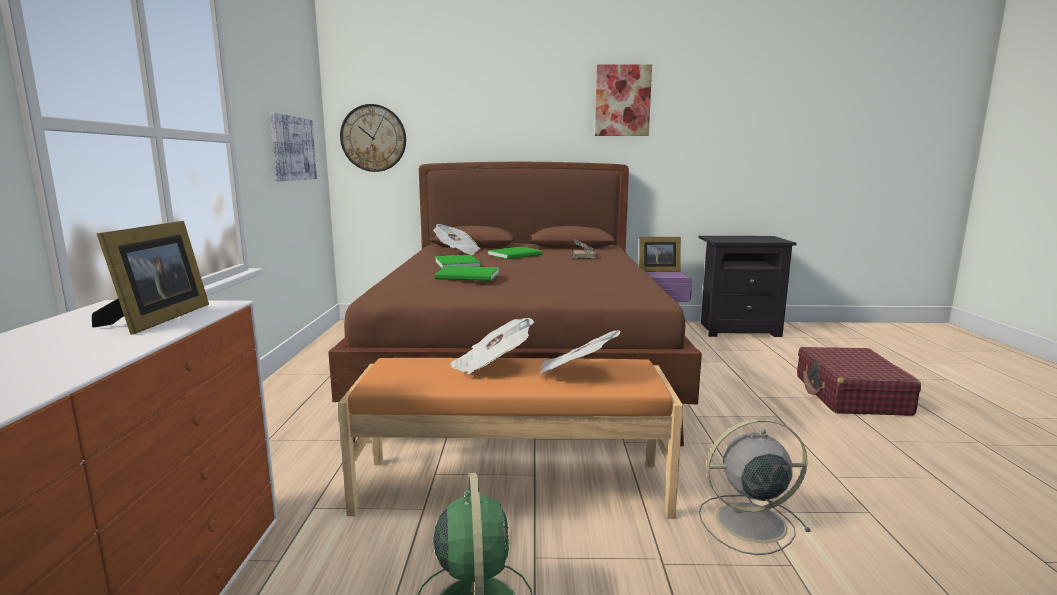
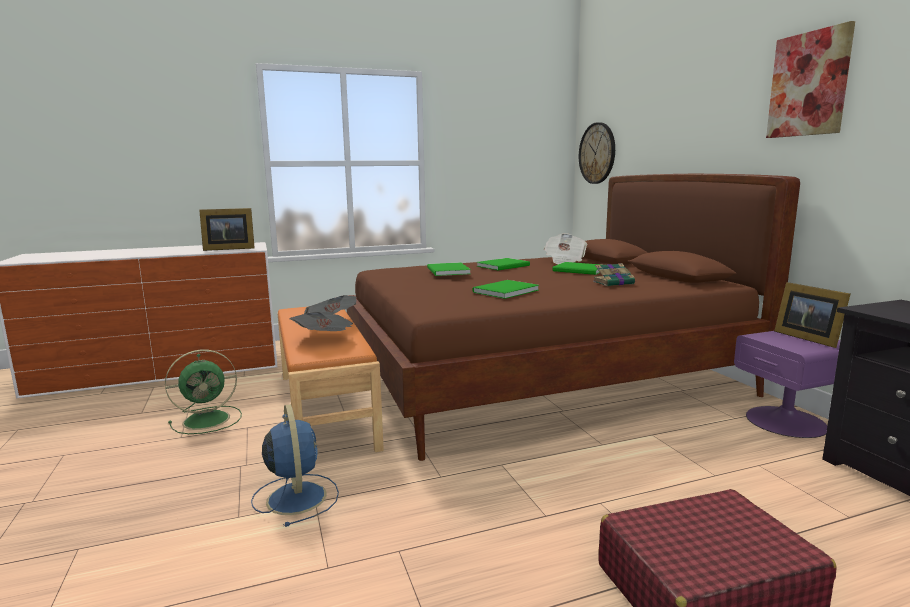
camera: 70 degrees right, 0 degrees up
(293, 148) = (509, 166): picture -> none
(589, 275) = (503, 291): none -> green book
(747, 522) = (296, 497): grey fan -> blue fan

